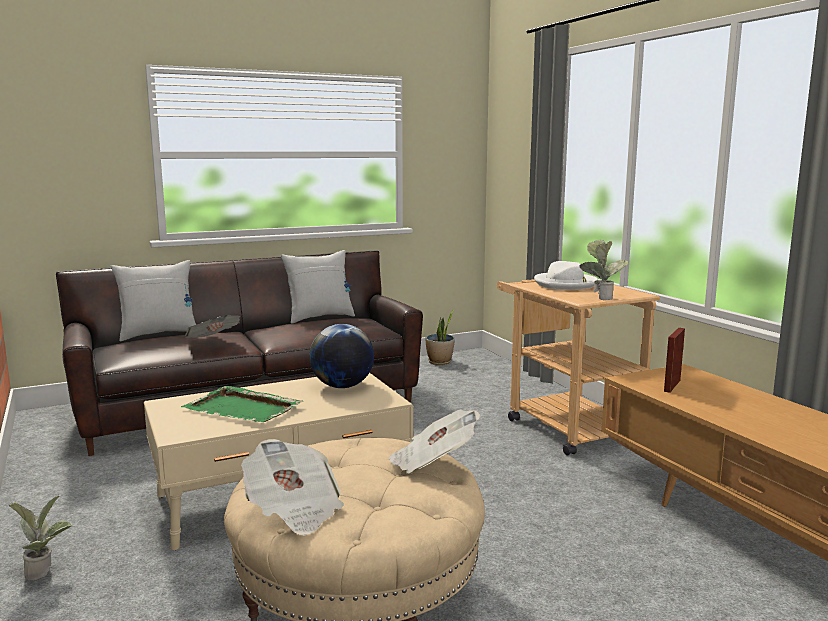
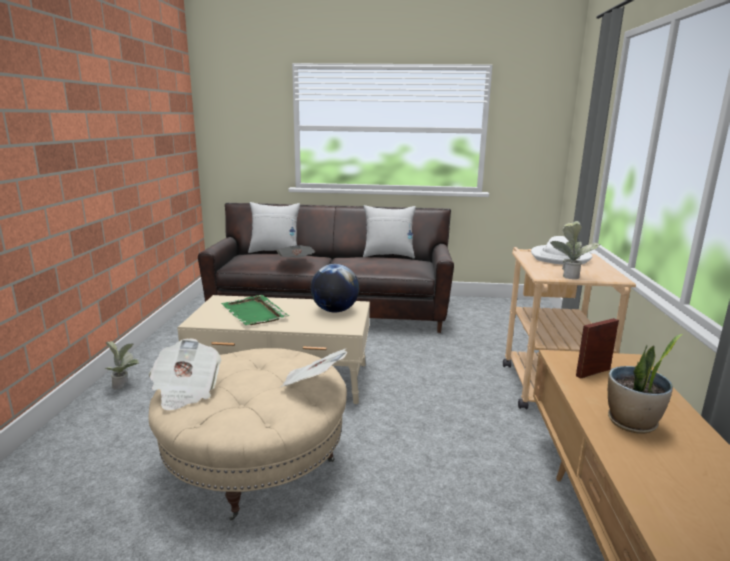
camera: 30 degrees right, 5 degrees up
(440, 362) = (499, 305): potted plant -> potted plant (632, 423)

